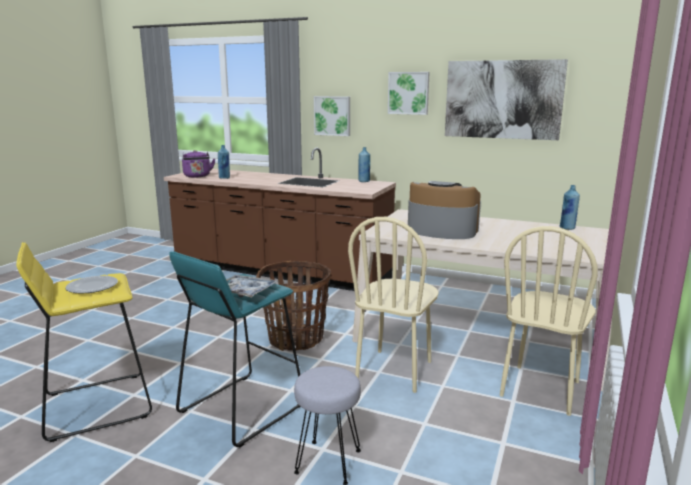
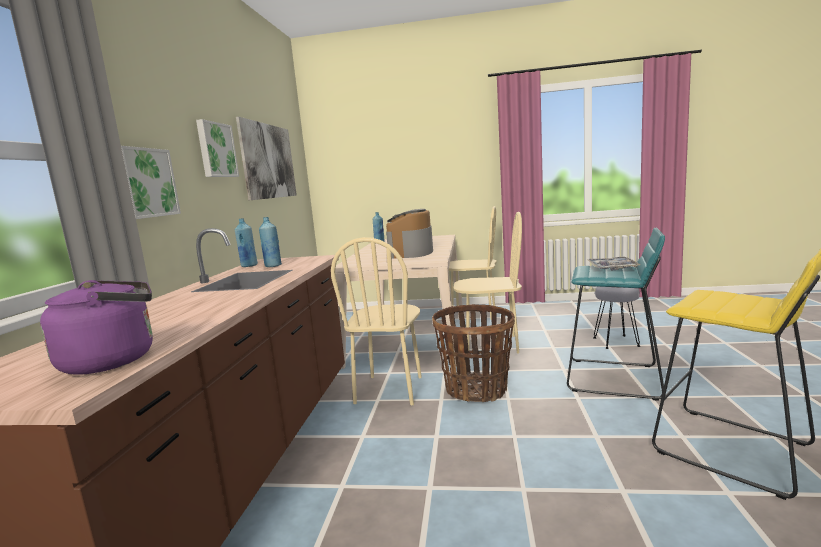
camera: 105 degrees left, 5 degrees down
(93, 286) = (725, 299): plate -> none
(224, 178) = (171, 328): blue bottle -> blue bottle (273, 266)
(331, 309) = (389, 390): none -> beige chair

